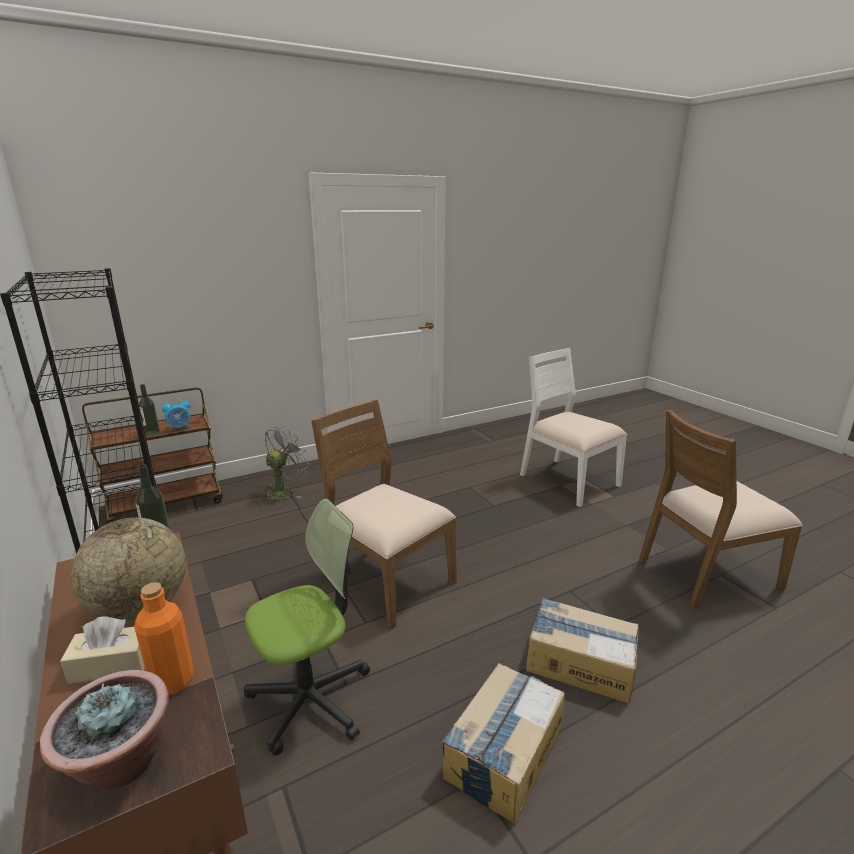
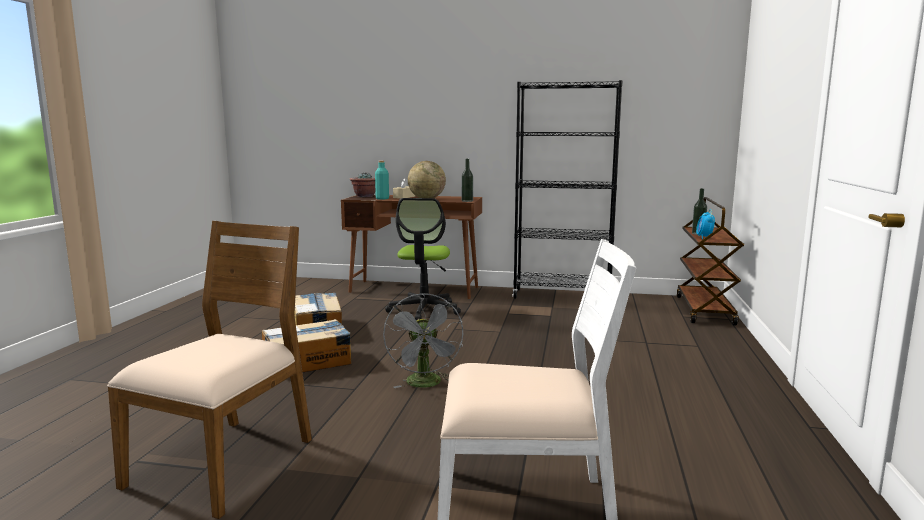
camera: 130 degrees right, 10 degrees down
(173, 681) = (382, 198): orange bottle -> turquoise bottle
(284, 491) = (693, 344): grey fan -> grey fan (426, 384)
(386, 579) = (486, 343): brown chair -> none

